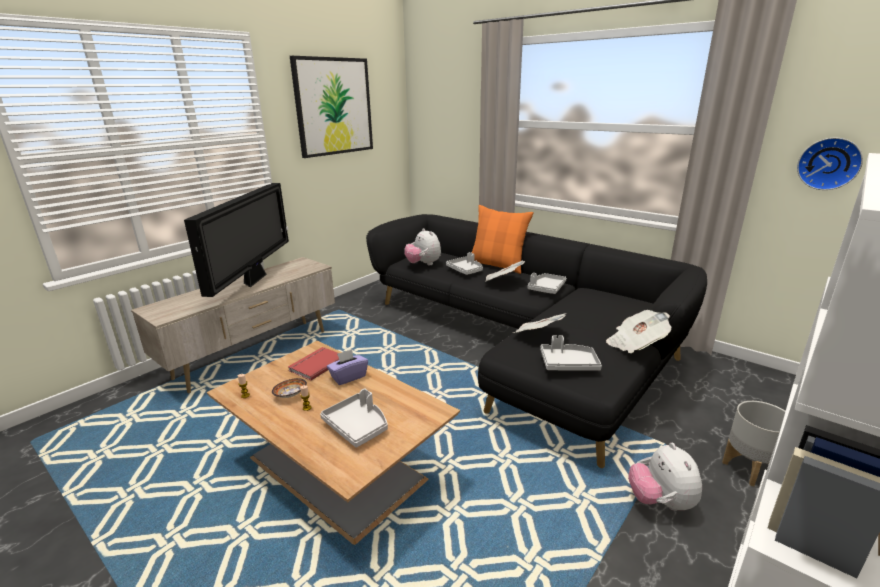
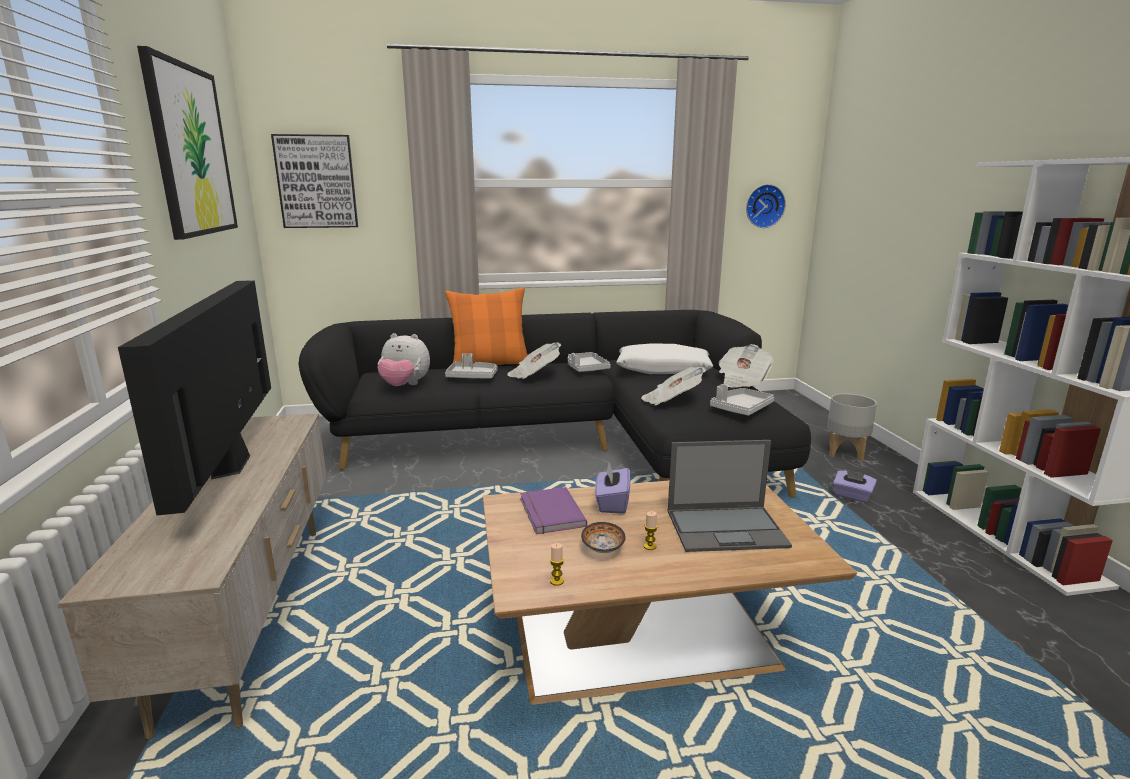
camera: 50 degrees left, 5 degrees down
(255, 279) = (230, 465): television -> television turned 150 degrees counterclockwise
(316, 364) = (549, 513): red book -> purple book
(357, 426) = (727, 528): grey tray -> laptop
(436, 119) = (316, 182): none -> picture
(596, 309) = (663, 369): none -> white pillow
(660, 502) = (852, 496): plush toy -> purple tissue box

